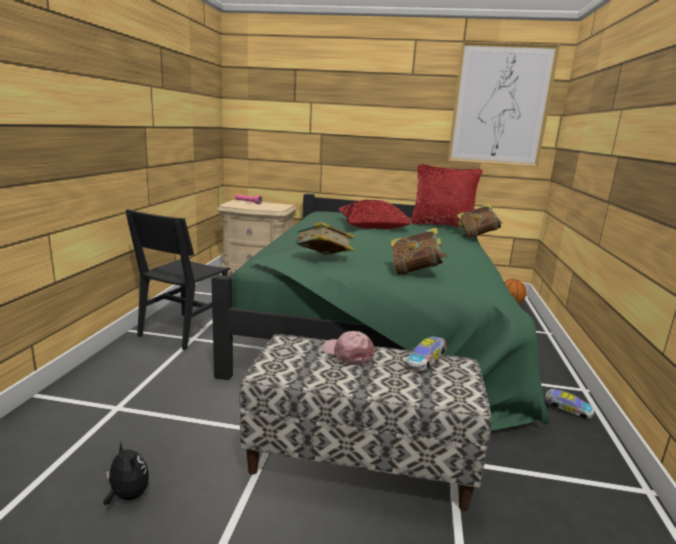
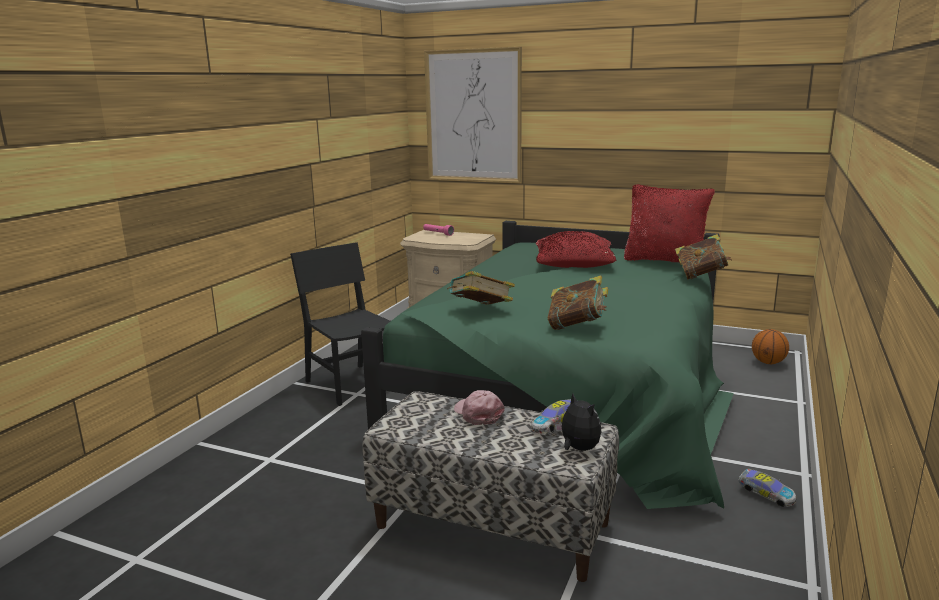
camera: 15 degrees right, 0 degrees up
(127, 496) = (265, 535): plush toy -> plush toy (578, 449)
(184, 330) = (350, 384): black chair -> black chair turned 105 degrees clockwise
(500, 105) = (748, 101): picture -> picture (473, 116)

